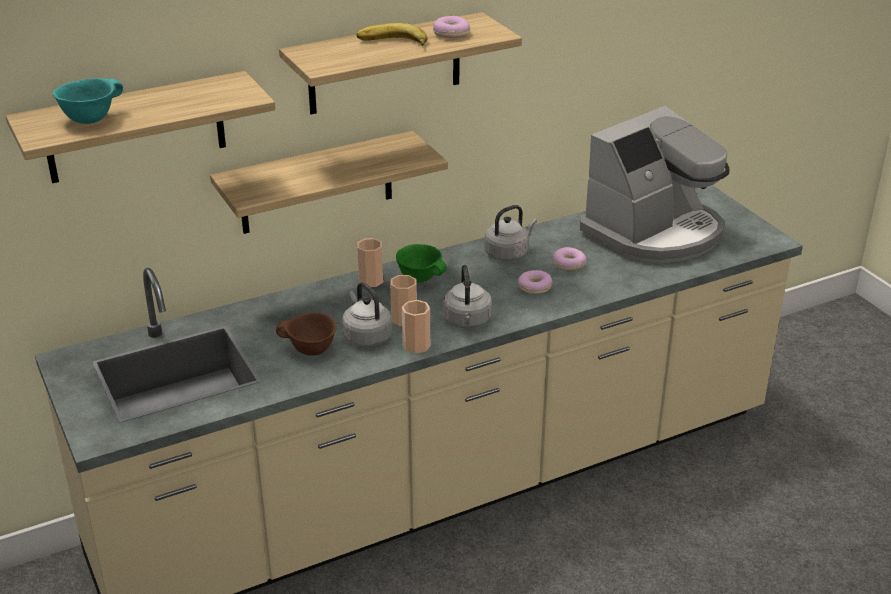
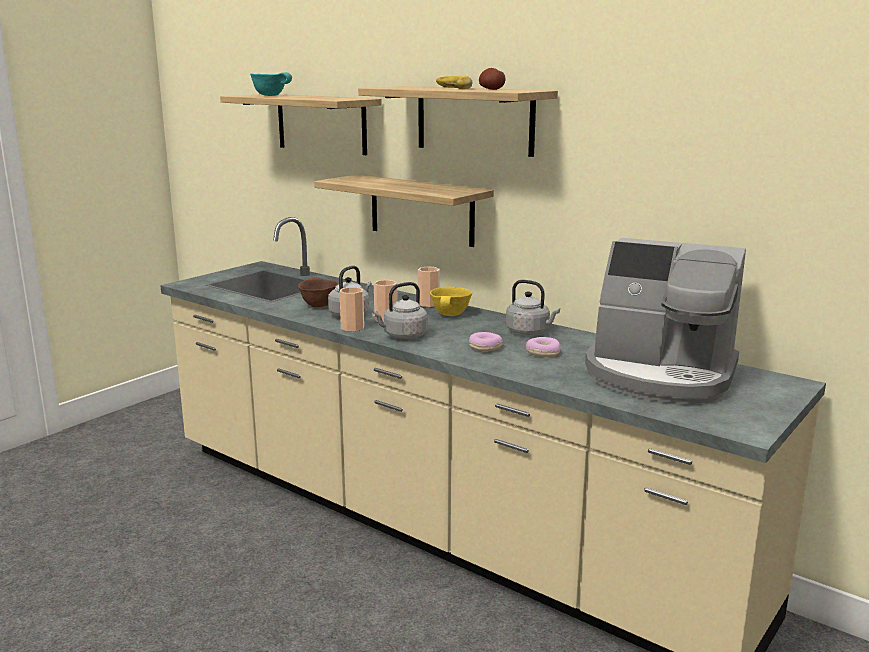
camera: 65 degrees right, 15 degrees down
(420, 278) = (451, 315): green bowl -> yellow bowl
(450, 34) = (491, 89): donut -> potato

